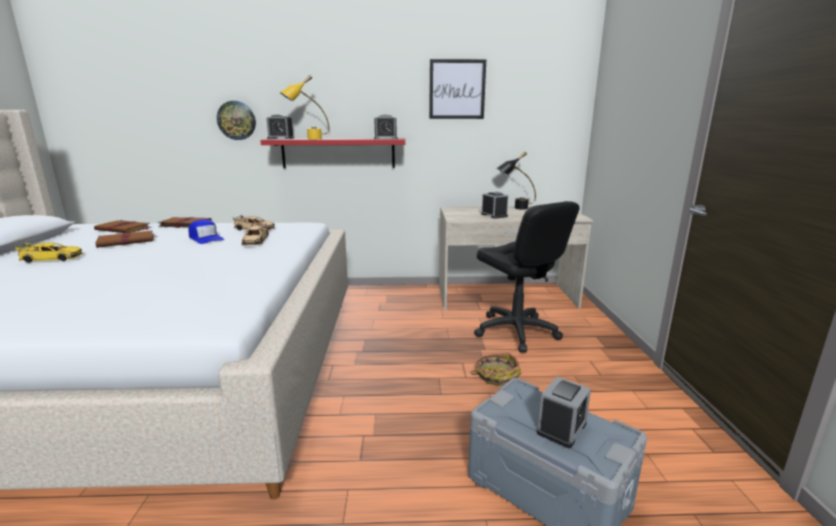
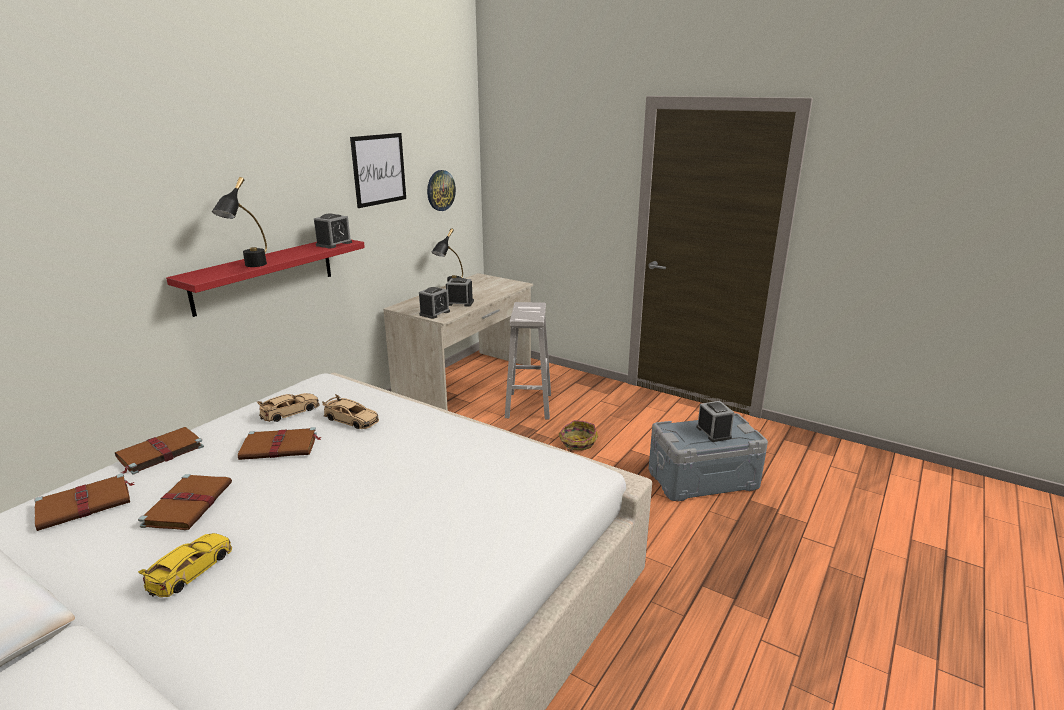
camera: 55 degrees left, 5 degrees up
(206, 238) = (280, 446): blue cap -> brown book
(236, 120) = (106, 261): wall clock -> wall clock (440, 190)
(281, 138) = (198, 274): alarm clock -> alarm clock (434, 313)
(307, 139) = (250, 267): yellow table lamp -> black table lamp
(516, 331) = (528, 406): black office chair -> white stool

